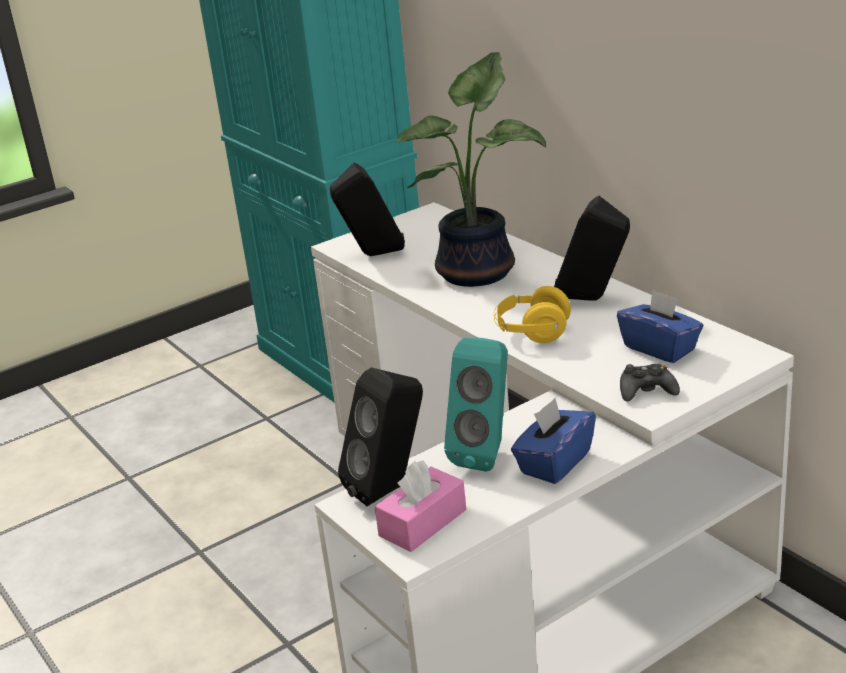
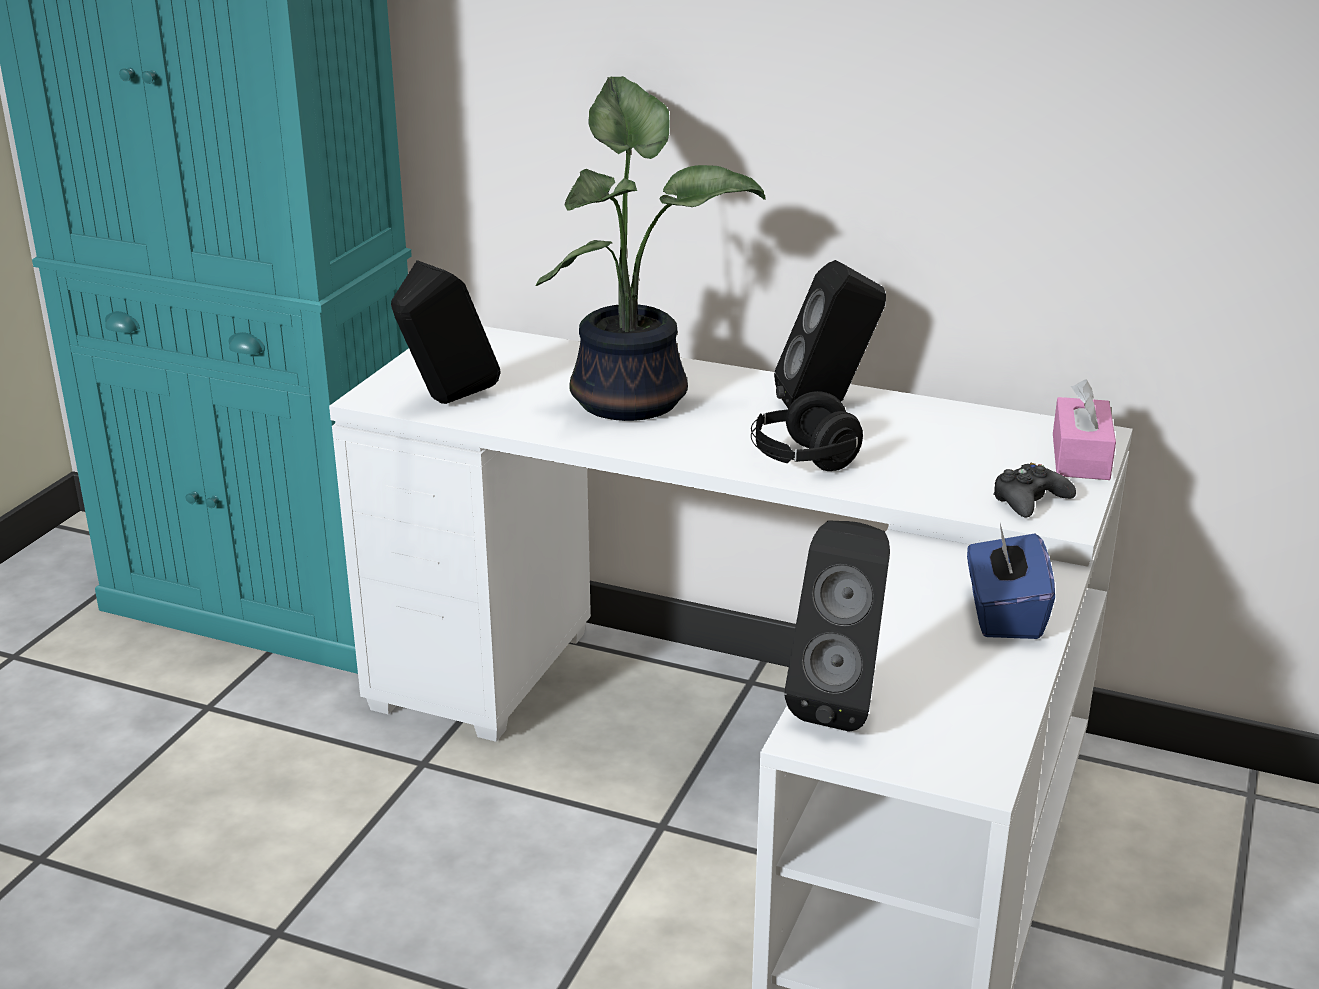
camera: 35 degrees left, 0 degrees up
(422, 523) = (938, 732): pink tissue box -> pink tissue box (1080, 456)
(487, 453) = (909, 624): turquoise speaker -> none
(532, 332) = (803, 461): yellow headphones -> black headphones
(660, 348) = (981, 449): blue tissue box -> none

